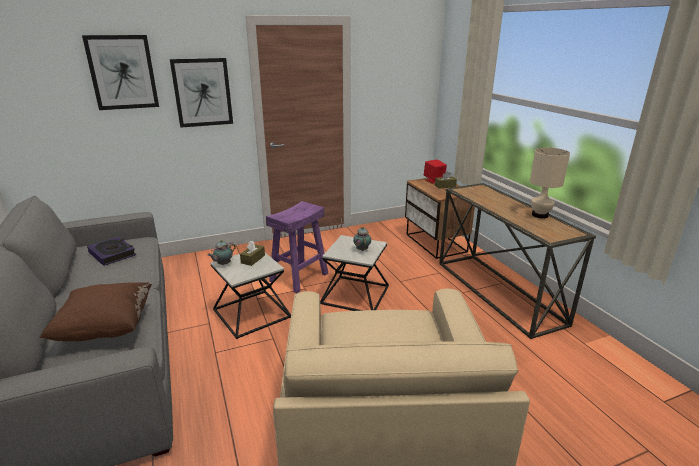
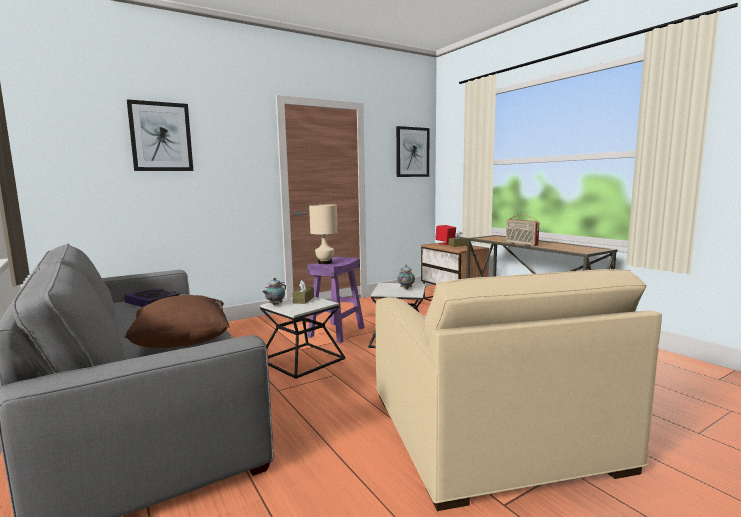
camera: 10 degrees left, 15 degrees down
(202, 92) = (234, 160): picture -> picture (412, 152)
(494, 210) = (521, 244): none -> radio
(539, 215) = (561, 244): beige table lamp -> beige table lamp (324, 263)

